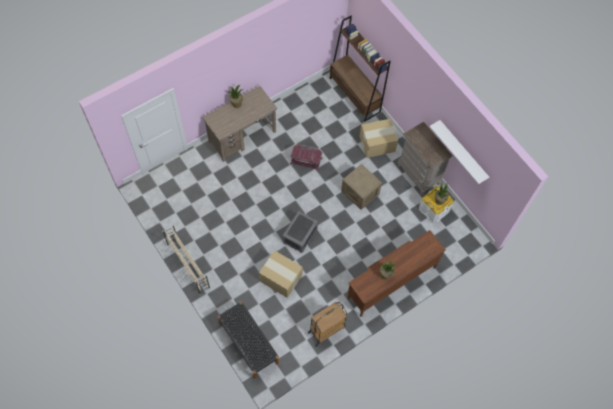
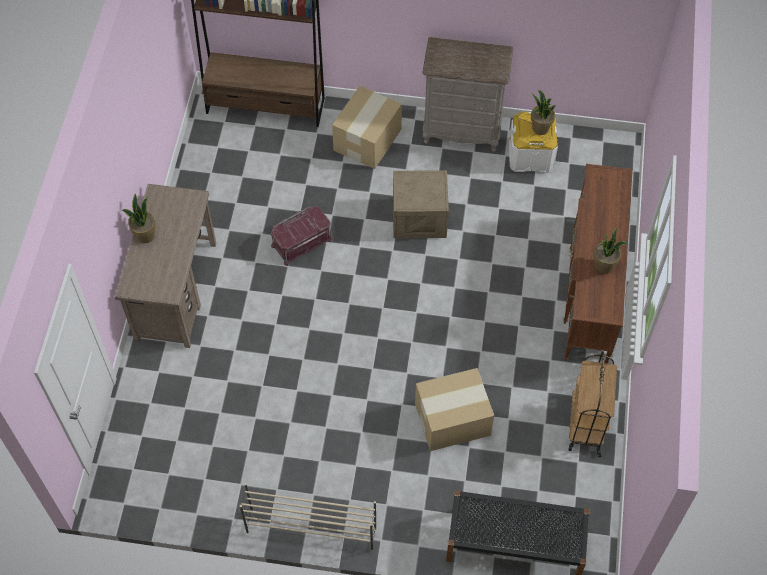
camera: 45 degrees left, 5 degrees down
(300, 235) = (410, 342): grey storage box -> none
(463, 151) = (531, 22): white shelf -> none

